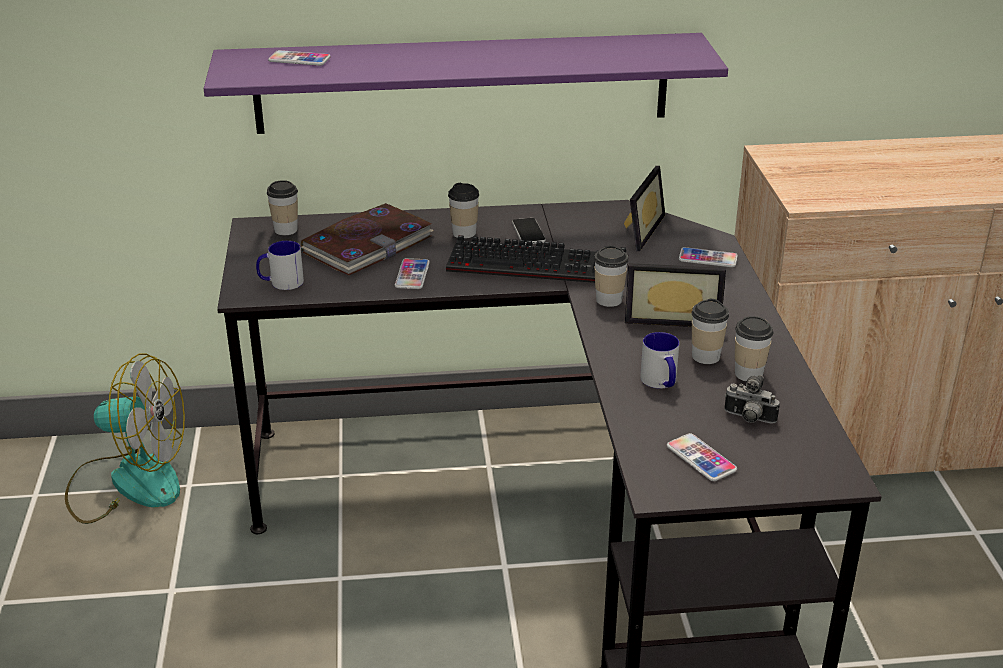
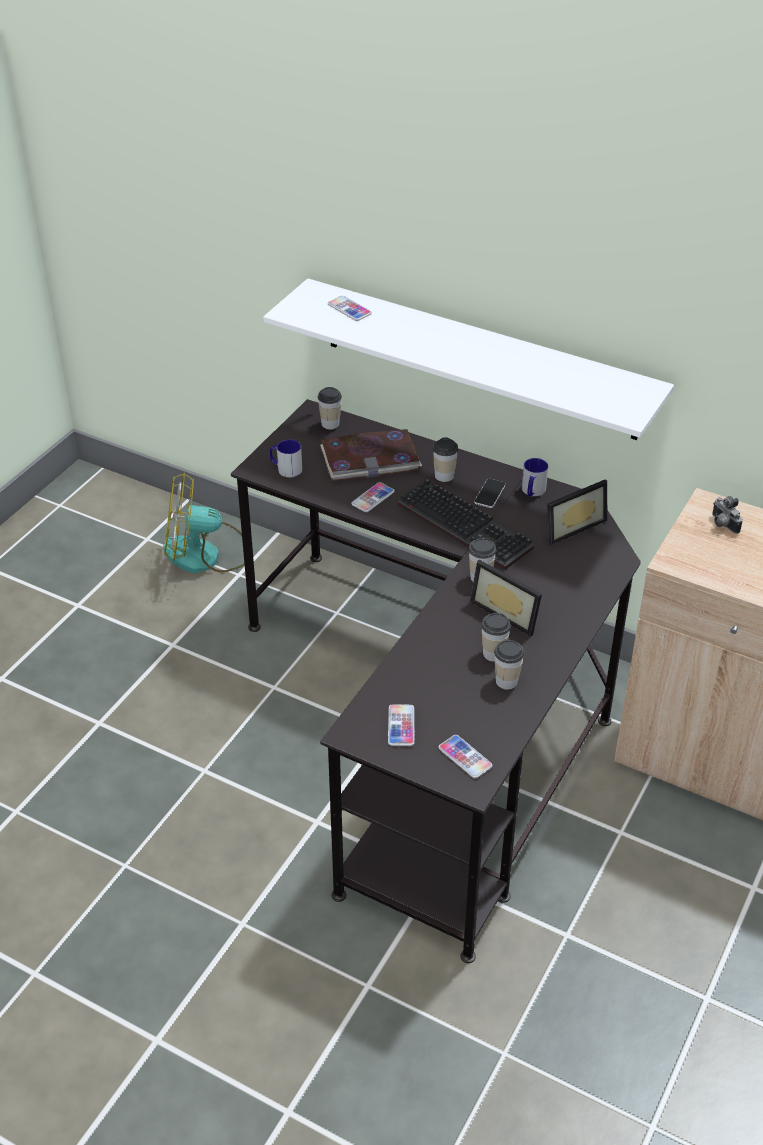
camera: 35 degrees right, 10 degrees up
(128, 481) = (205, 555): fan -> fan turned 135 degrees clockwise
(462, 83) = (479, 359): purple shelf -> white shelf
(661, 382) = (440, 659): mug -> mug (532, 492)
(708, 258) = (593, 574): phone -> phone (465, 757)
(748, 419) = (465, 714): camera -> camera (722, 525)

